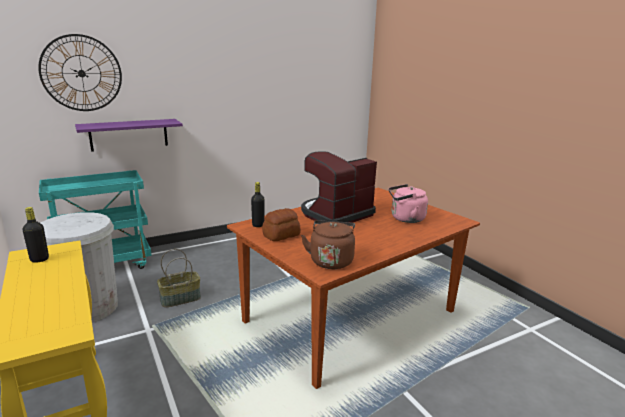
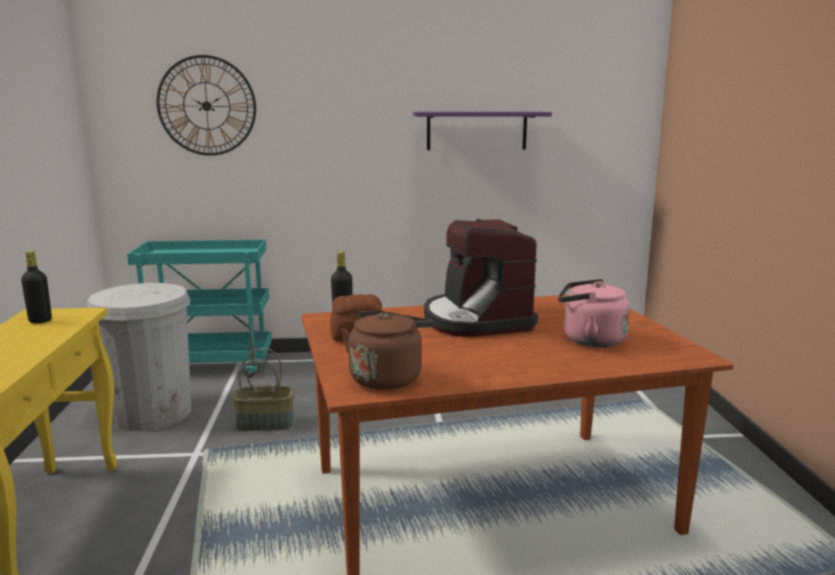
camera: 25 degrees right, 5 degrees down
(129, 134) = (261, 190): purple shelf -> purple shelf (476, 130)
(335, 214) = (476, 320): coffee machine -> coffee machine turned 90 degrees counterclockwise

